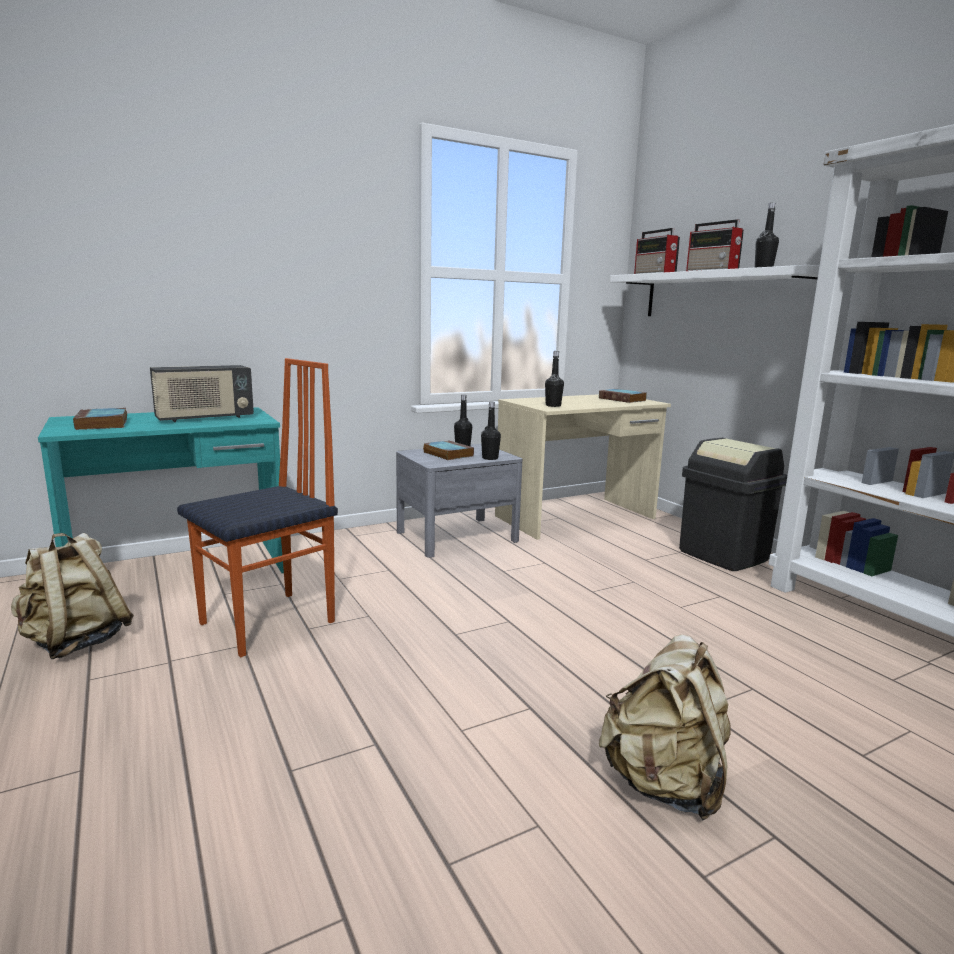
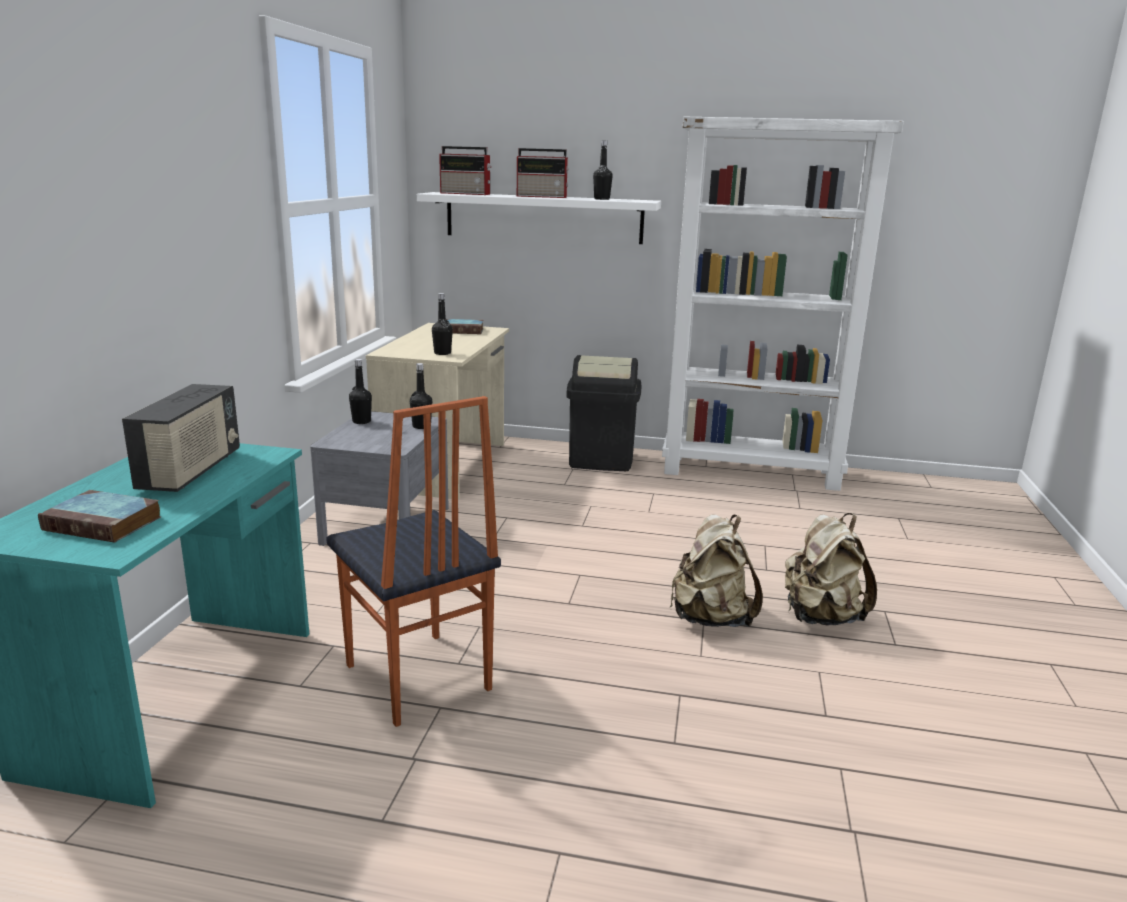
camera: 50 degrees left, 5 degrees up
(76, 642) = (270, 814): beige backpack -> beige backpack (710, 618)
(270, 623) = (416, 679): chair -> chair turned 150 degrees clockwise
(447, 454) = (371, 434): book -> none

